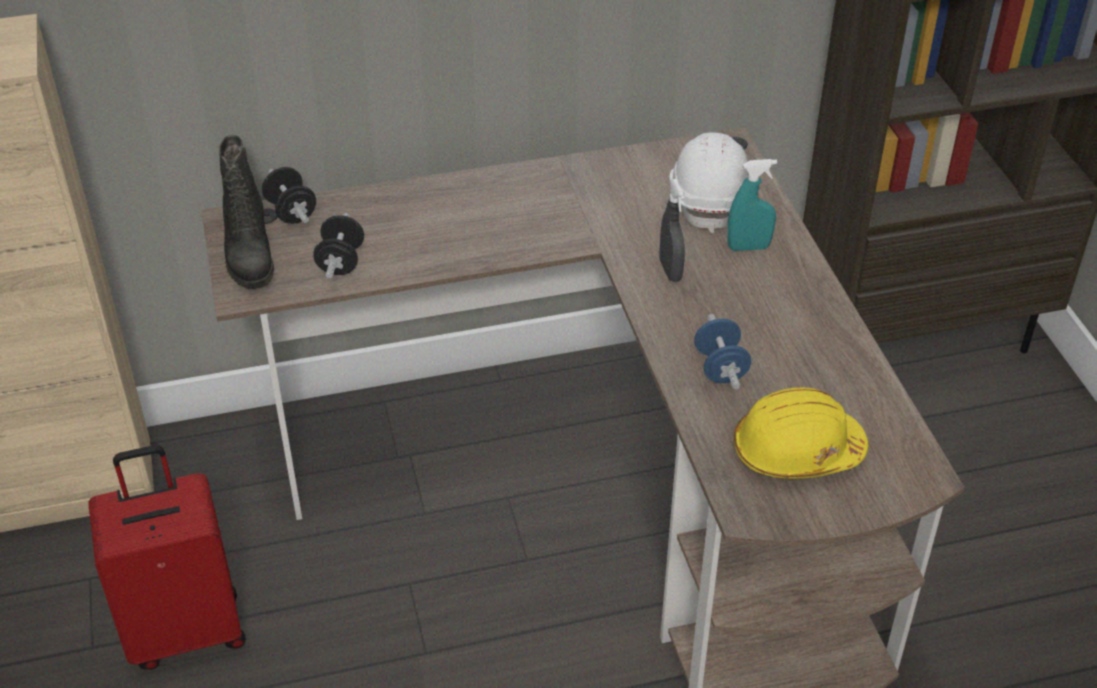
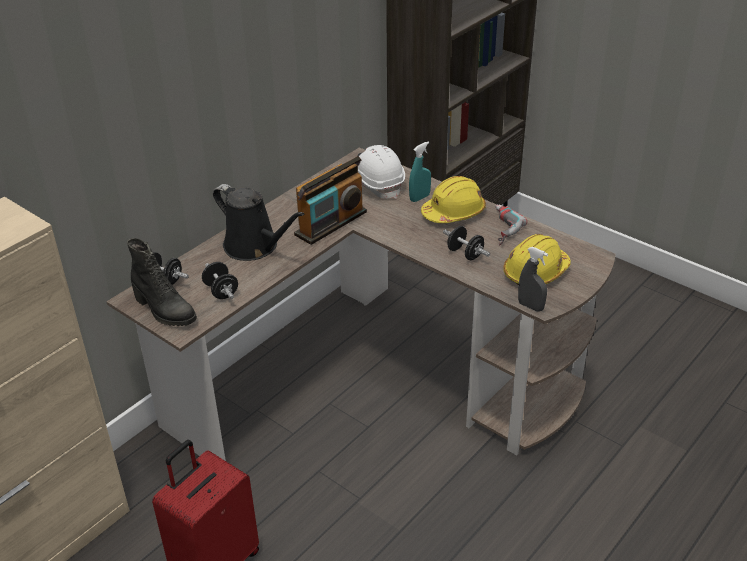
camera: 35 degrees left, 5 degrees down
(446, 218) = (255, 246): none -> black watering can
(580, 230) = (331, 223): none -> radio
(670, 271) = (395, 223): grey spray bottle -> grey spray bottle (530, 306)
(720, 368) = (465, 254): blue dumbbell -> black dumbbell
(774, 294) = (453, 212): none -> yellow hard hat
(817, 352) = (498, 228): none -> power drill

